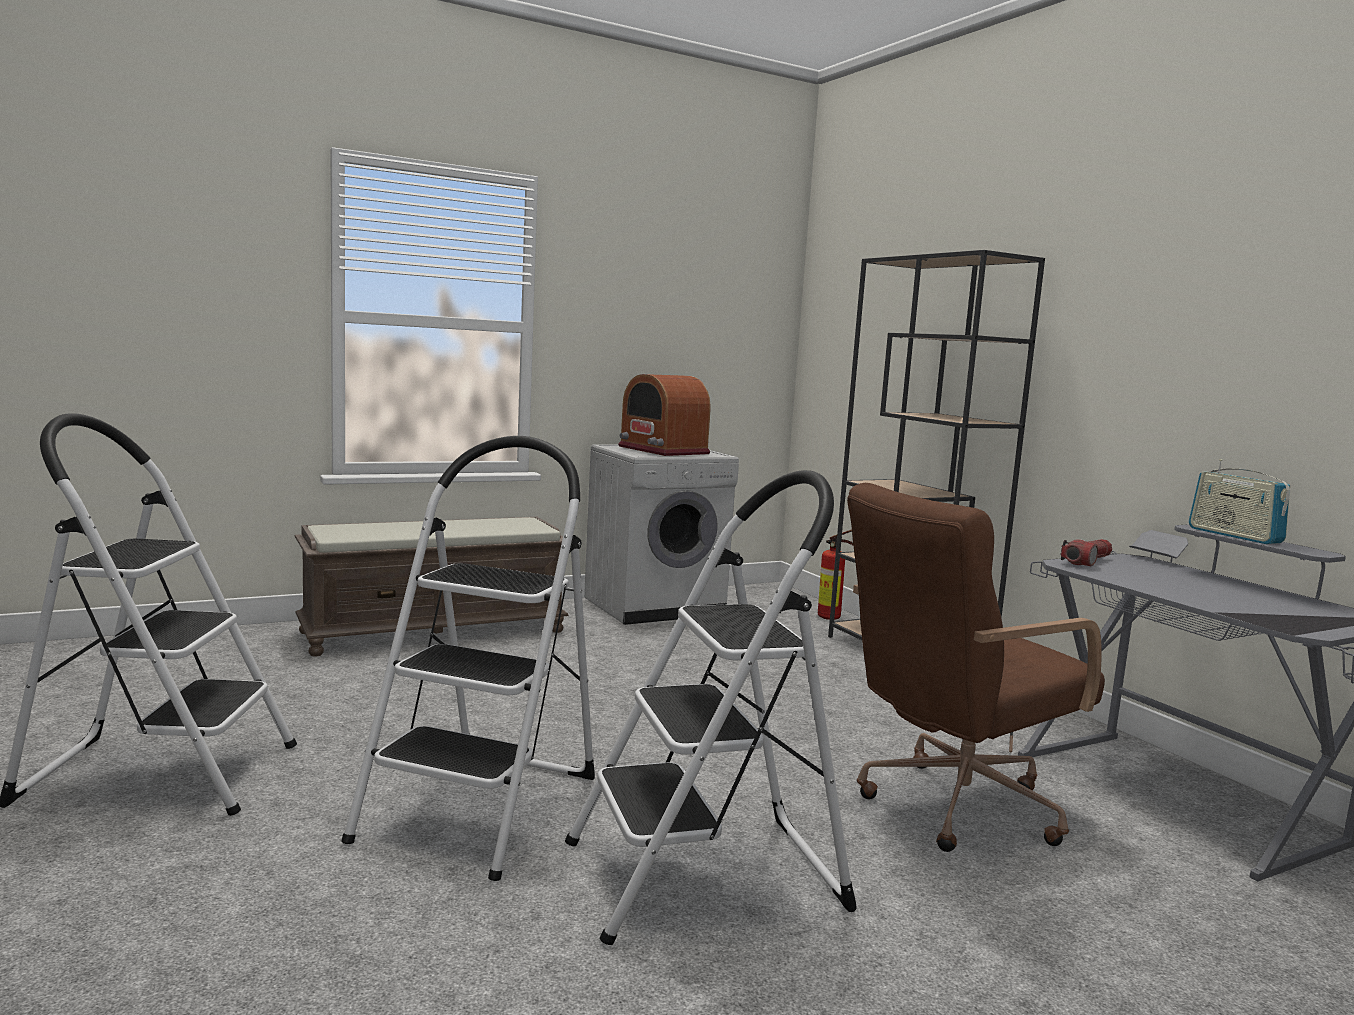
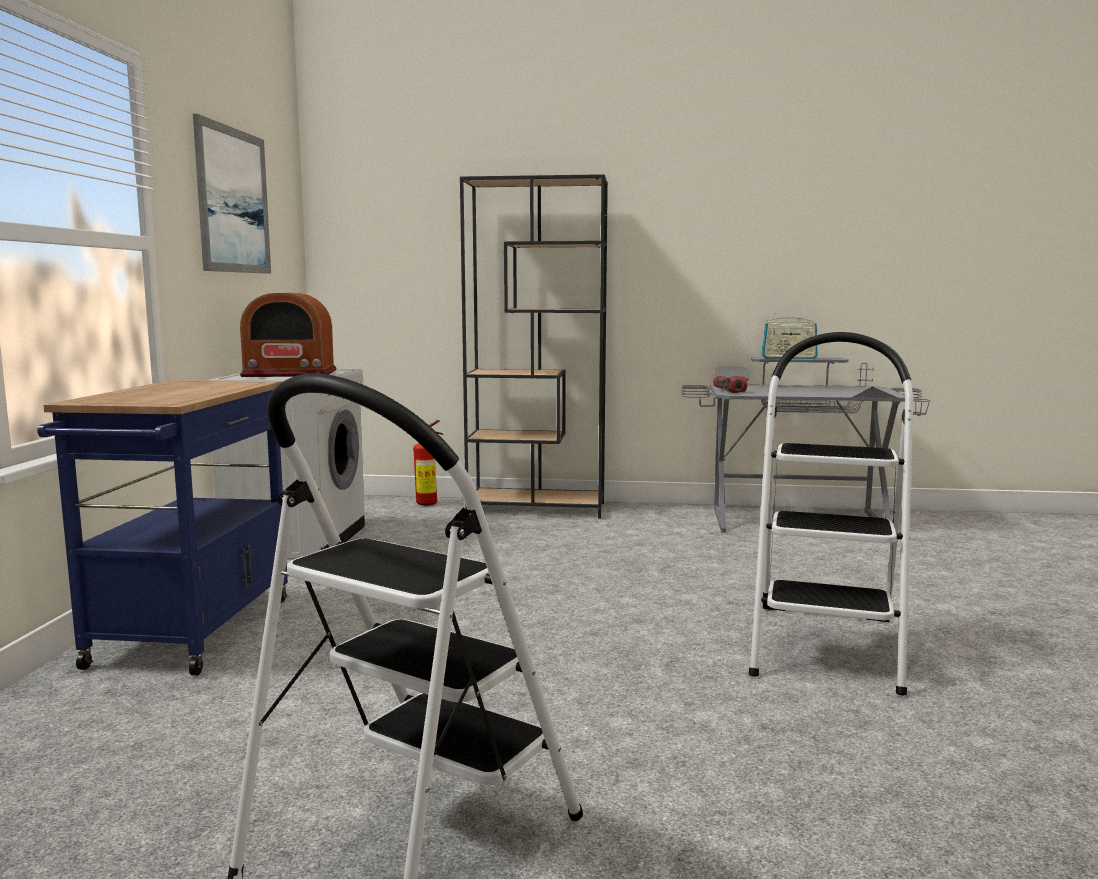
camera: 55 degrees left, 0 degrees up
(436, 631) = (189, 634): brown bench -> blue cart
(485, 806) = (660, 693): step ladder -> none
(665, 290) = (233, 201): none -> picture
(952, 810) = (779, 565): brown office chair -> none

